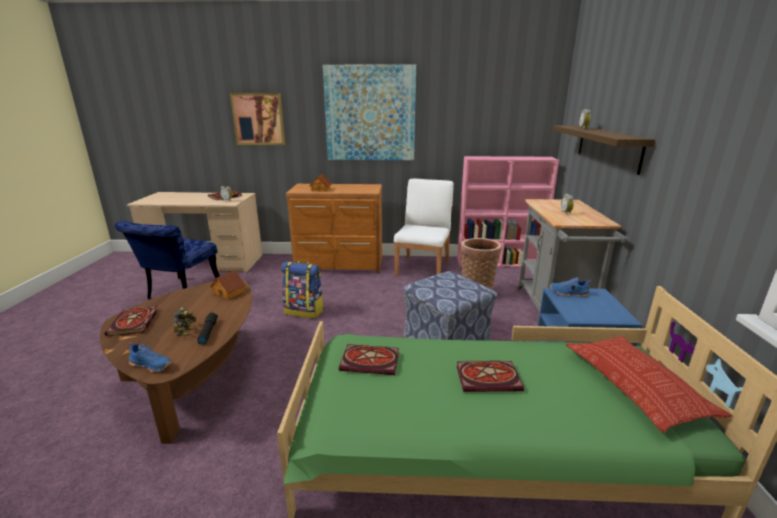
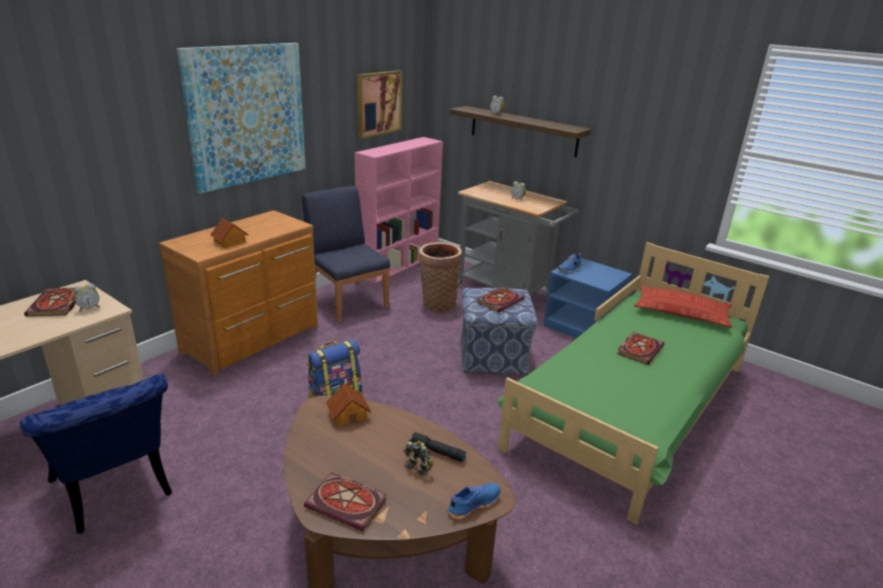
camera: 55 degrees left, 5 degrees up
(258, 119) = (74, 150): picture -> picture (378, 103)
(371, 361) = (579, 383): book -> book (500, 301)
(423, 268) = (348, 300): white chair -> blue chair

